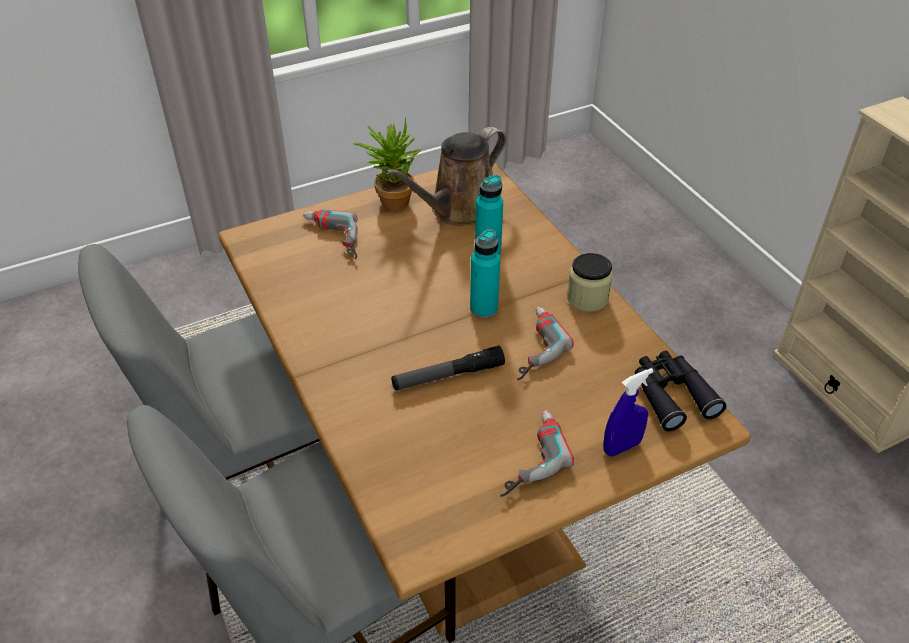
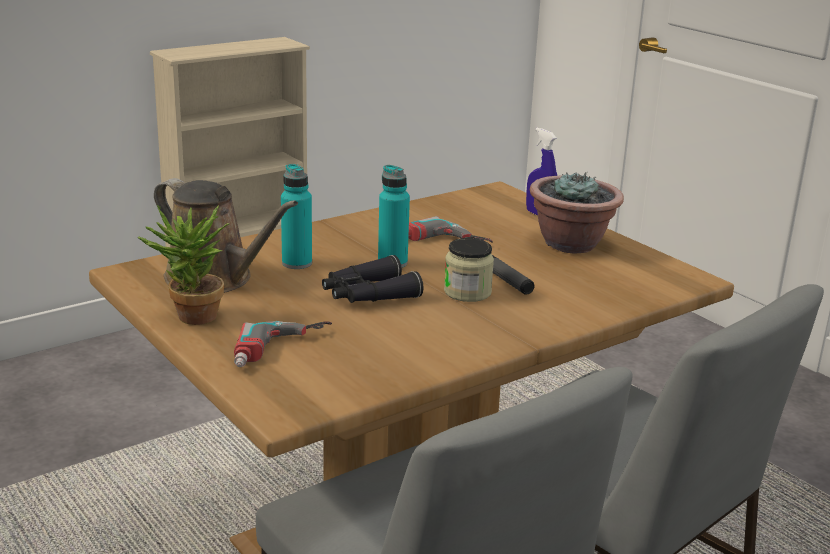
camera: 100 degrees left, 20 degrees down
(526, 456) = (571, 244): power drill -> potted plant
(587, 298) = (363, 222): jar -> jar (467, 292)
(671, 395) = (474, 199): black binoculars -> black binoculars (368, 295)

